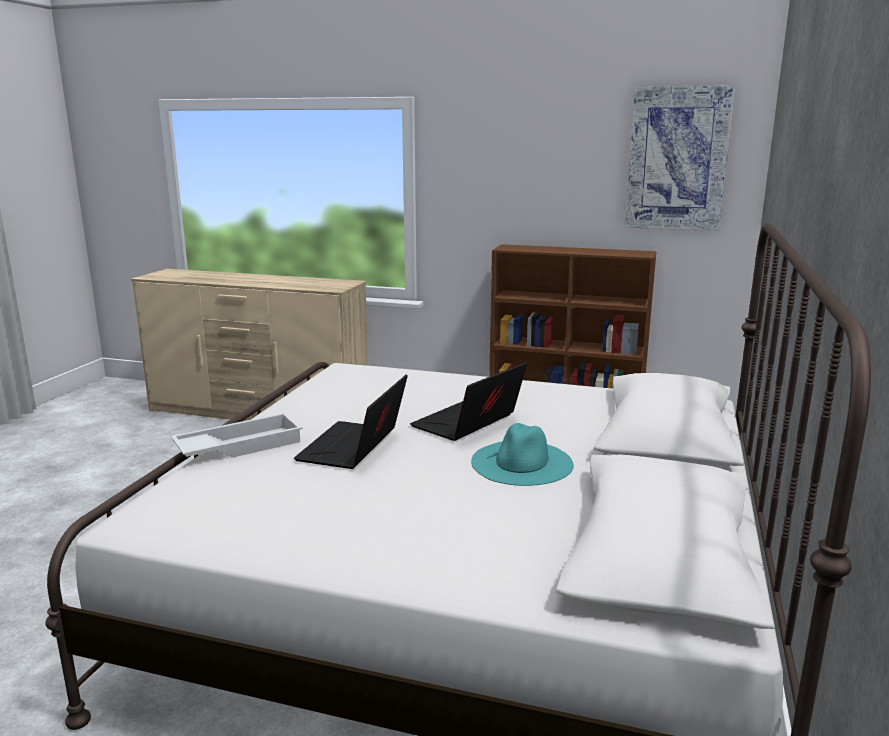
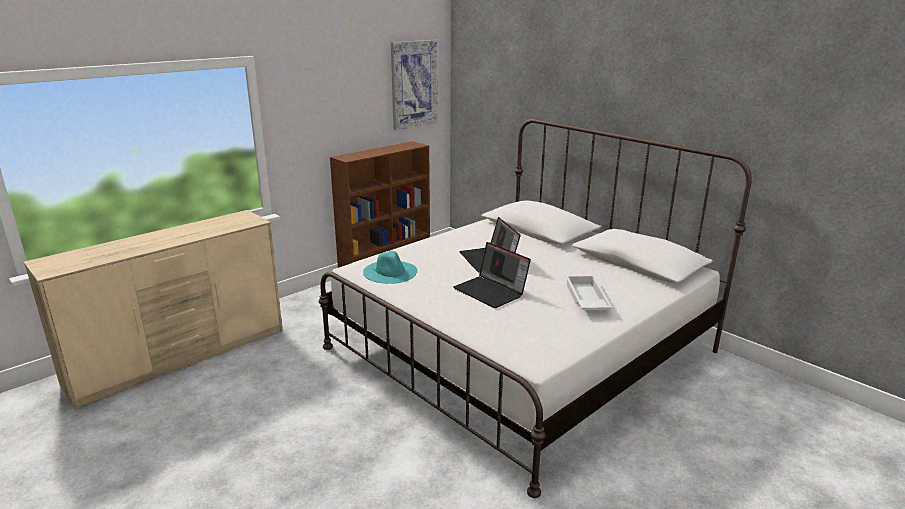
camera: 60 degrees left, 5 degrees up
(239, 445) = (454, 319): white tray -> white tray (585, 299)
(522, 462) = (547, 262): turquoise hat -> turquoise hat (390, 271)

